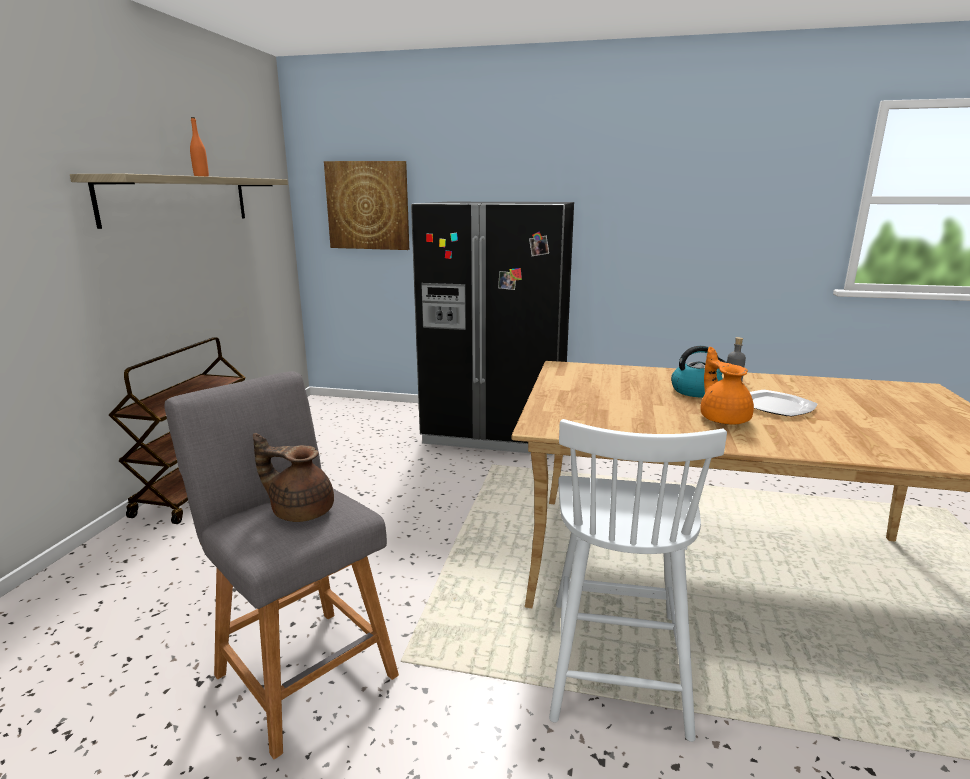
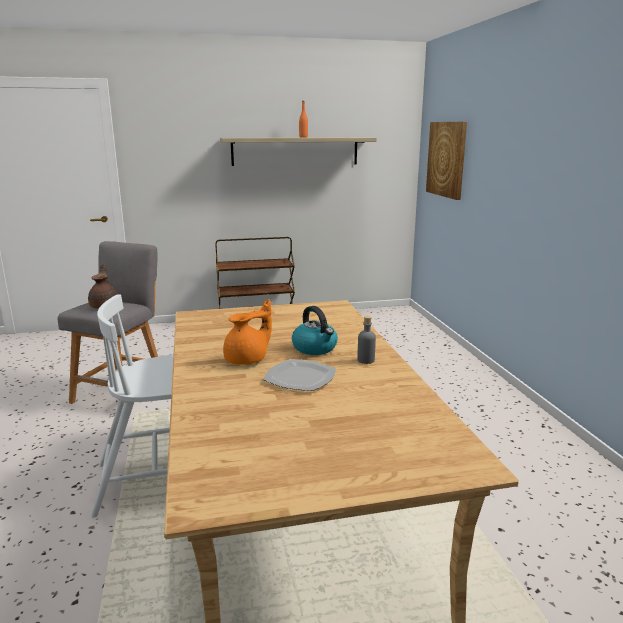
camera: 65 degrees right, 0 degrees up
(496, 430) = (442, 375): black fridge -> none

